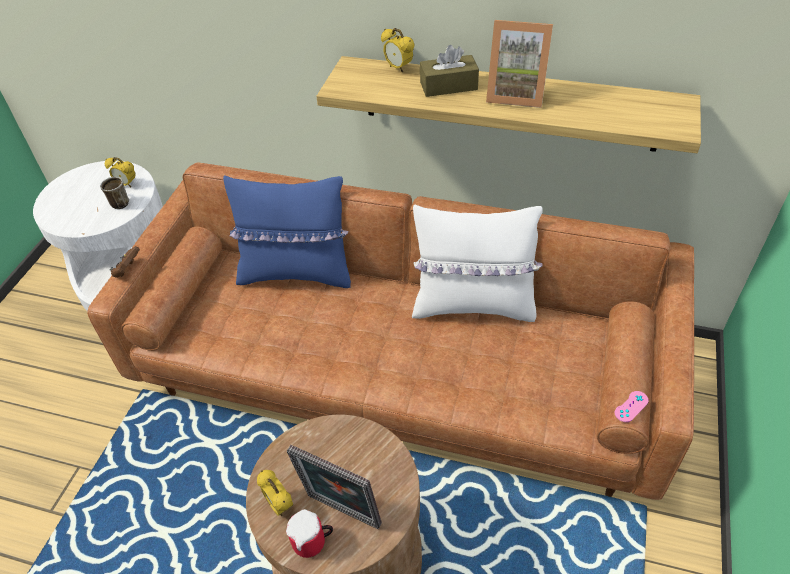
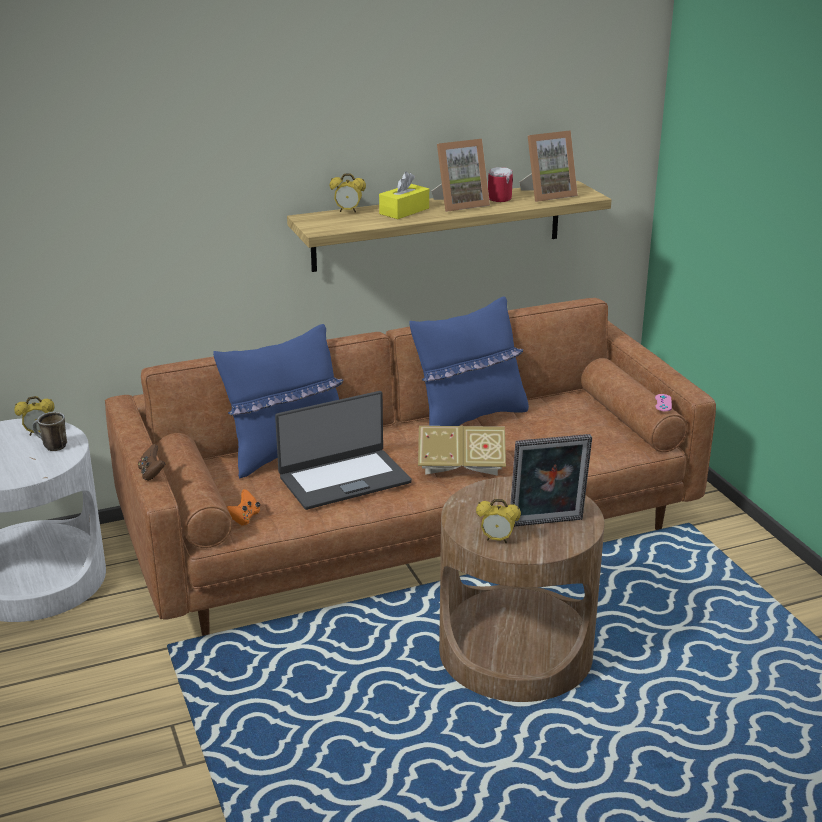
camera: 40 degrees left, 20 degrees down
(195, 331) = (244, 518): none -> orange game controller
(302, 327) = (344, 479): none -> laptop
(313, 543) = (548, 544): mug -> mug (502, 198)
(403, 365) = (461, 467): none -> book
(448, 86) = (404, 211): brown tissue box -> yellow tissue box
(473, 305) = (469, 418): white pillow -> blue pillow
(631, 109) = (547, 195): none -> picture frame

